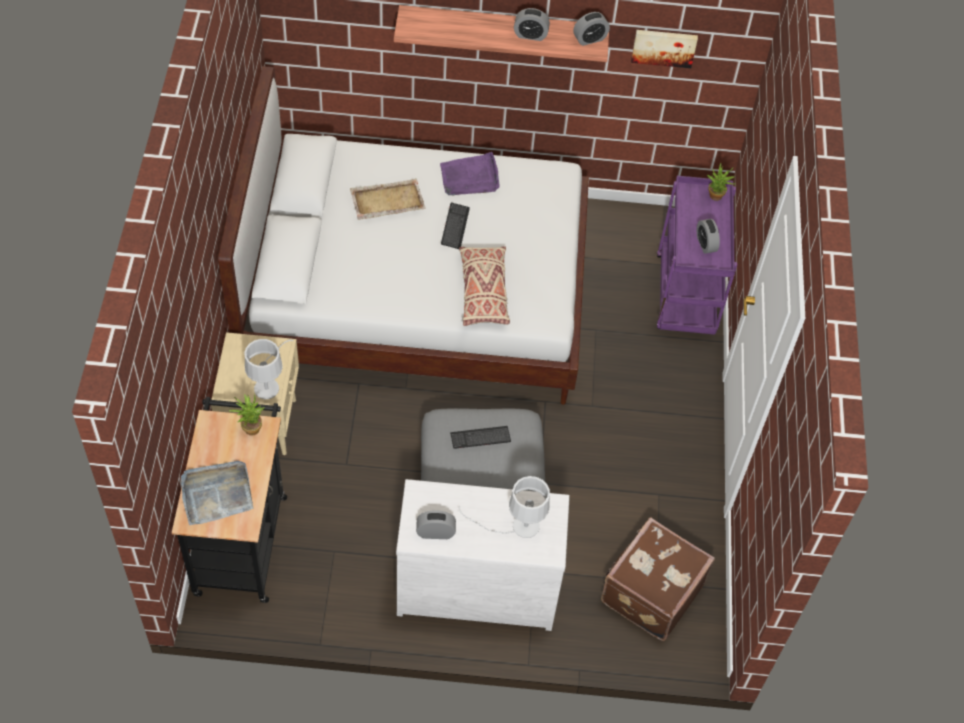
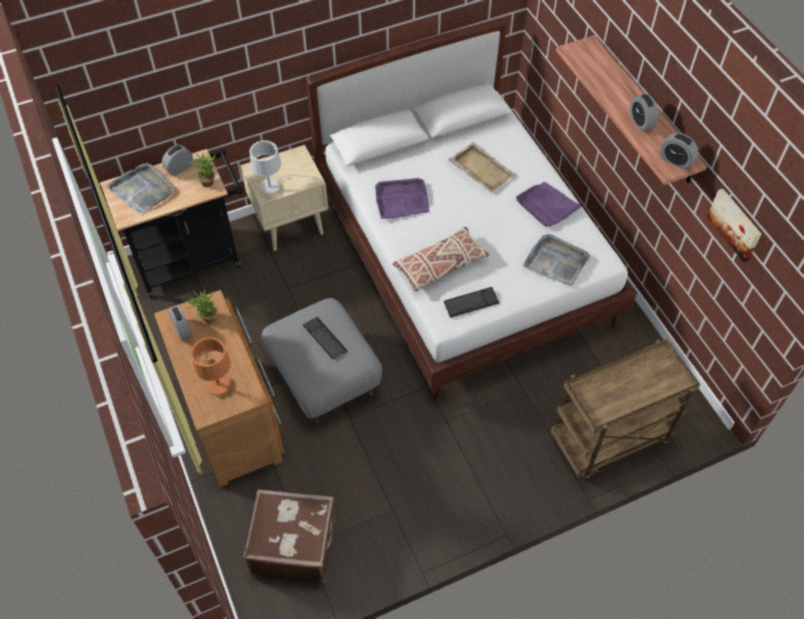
camera: 65 degrees right, 0 degrees up
(380, 283) = (401, 200): none -> purple tray
(455, 227) = (490, 219): keyboard -> keyboard (471, 303)
(476, 584) = (233, 417): white dresser -> brown dresser
(517, 527) = (216, 380): white table lamp -> orange table lamp
(538, 206) = (556, 261): none -> grey tray
(686, 297) = (609, 441): purple cart -> brown cart
(705, 244) = (613, 396): alarm clock -> alarm clock (179, 168)
(716, 198) = (673, 382): potted plant -> potted plant (207, 319)

